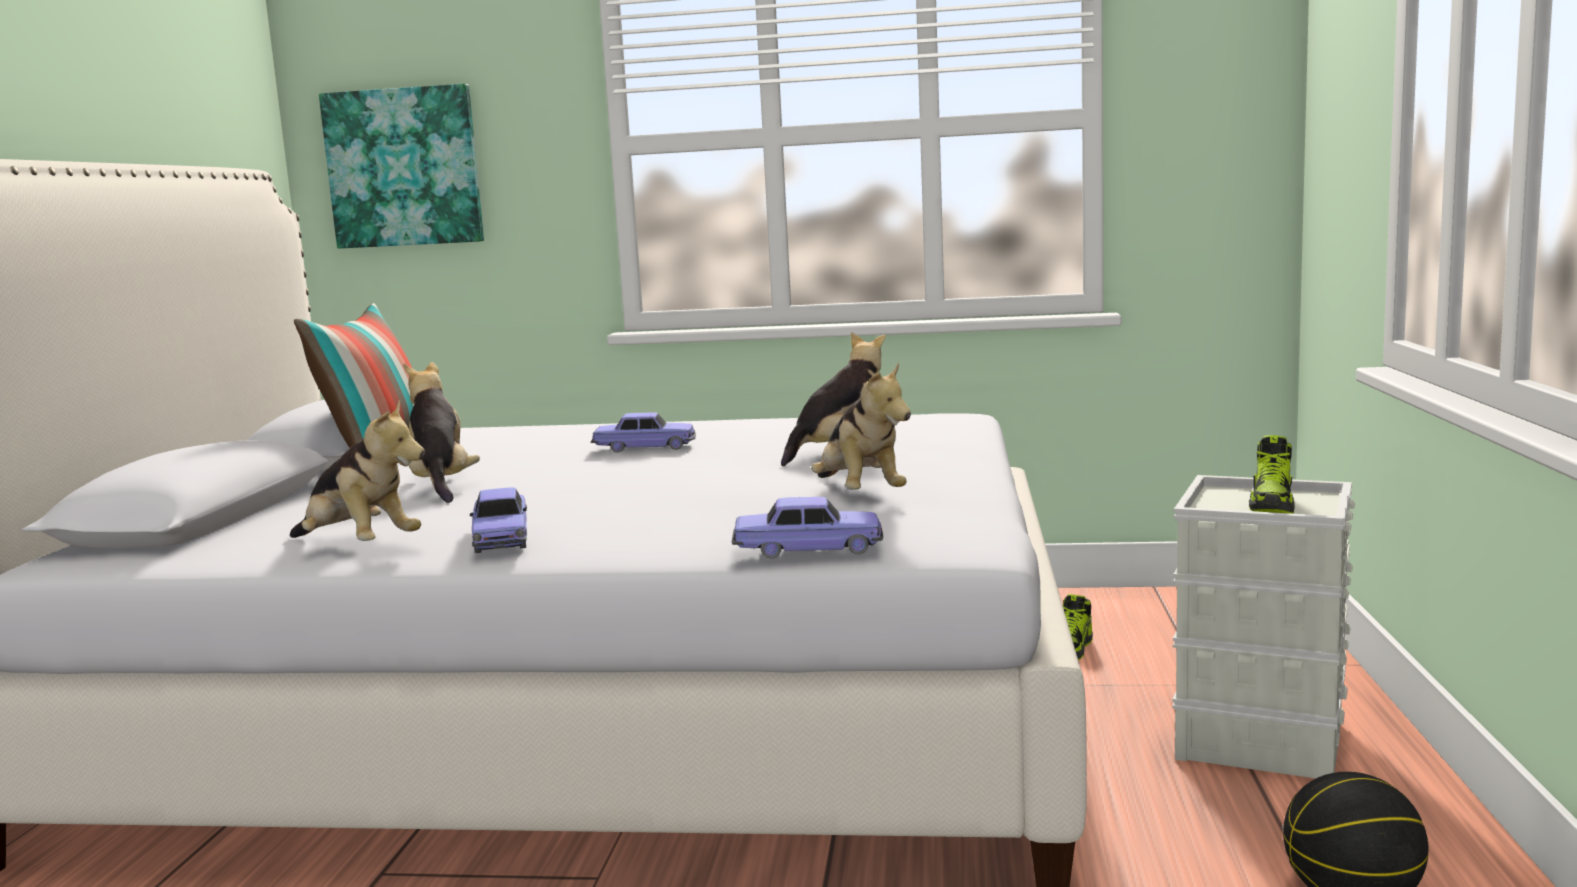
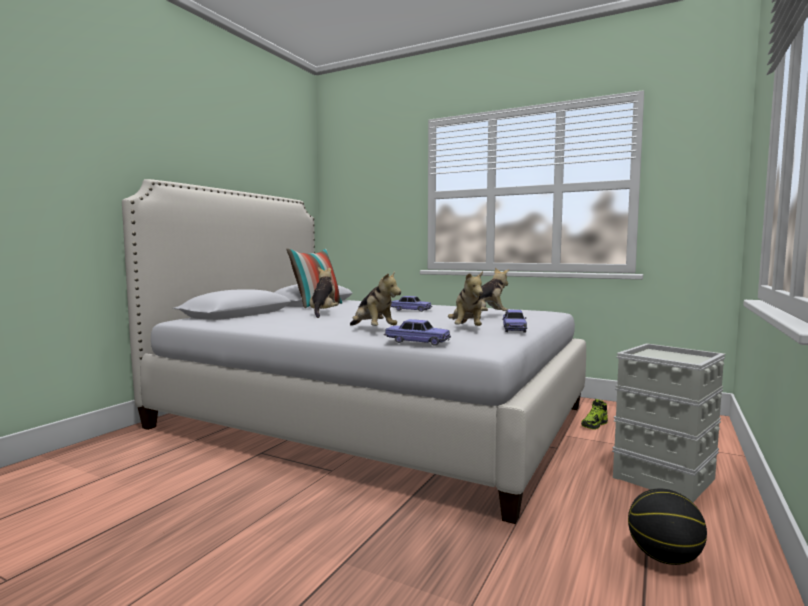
camera: 20 degrees right, 5 degrees down
(358, 547) = (268, 325): plush toy -> plush toy (373, 330)
(404, 167) = (355, 203): picture -> none
(501, 538) = (316, 328): toy car -> toy car (514, 329)
(1272, 505) = (673, 358): shoe -> none

